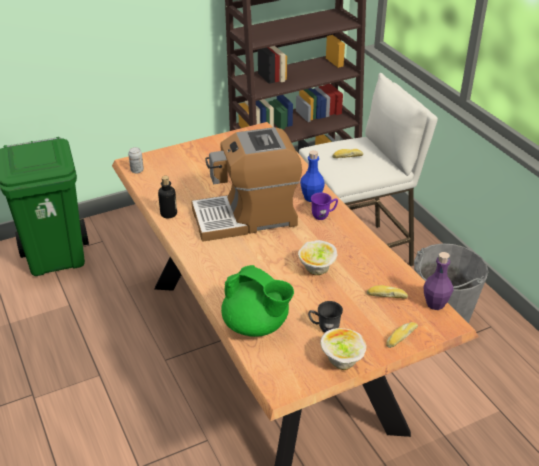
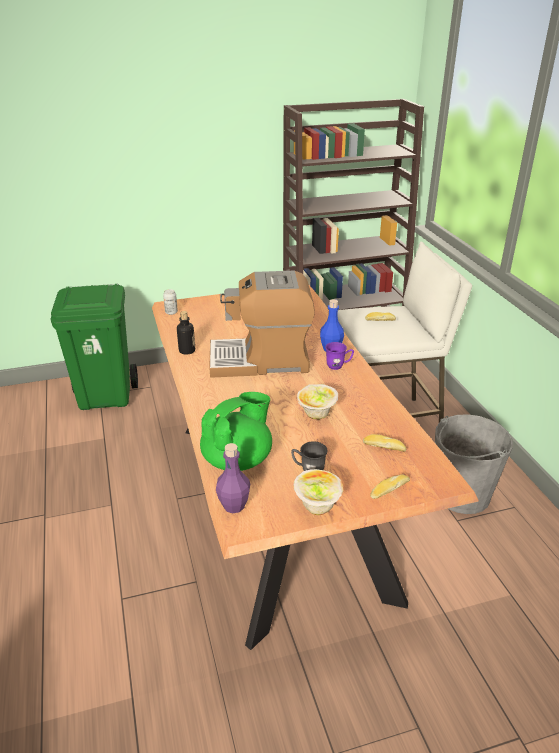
camera: 10 degrees right, 5 degrees down
(256, 325) = (238, 460): green teapot -> green teapot turned 90 degrees counterclockwise
(435, 304) = (435, 460): purple bottle -> purple bottle (234, 505)

